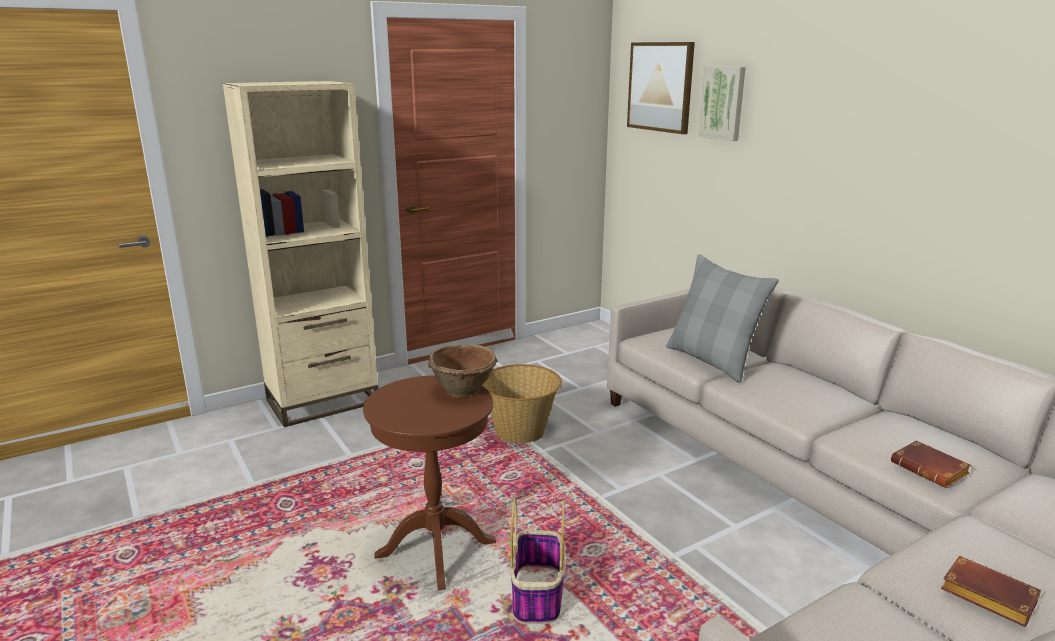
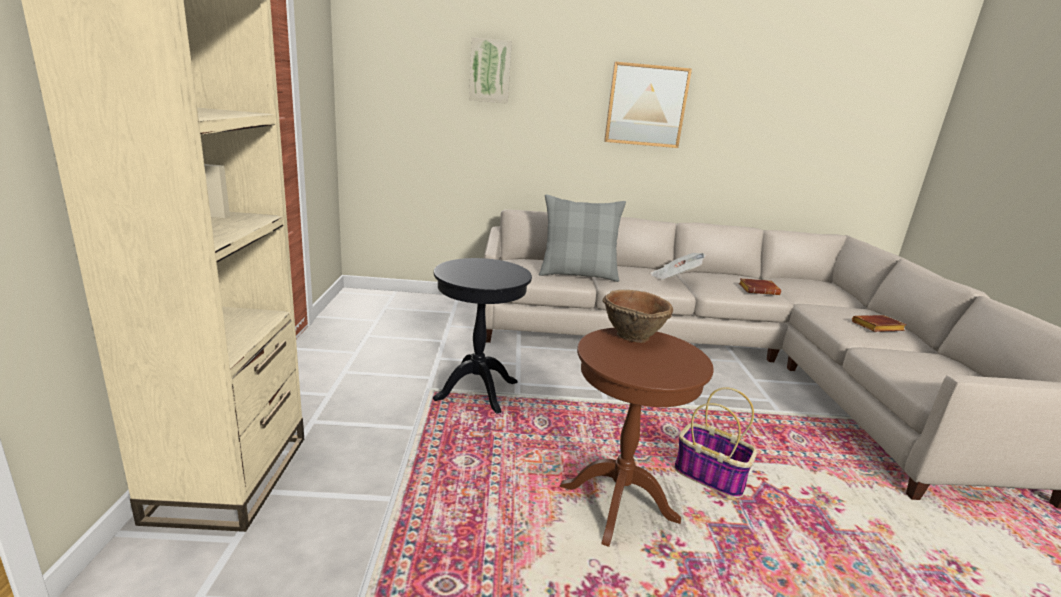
camera: 60 degrees left, 0 degrees up
(521, 432) = (476, 391): basket -> black side table
(660, 87) = (412, 53): picture -> picture (646, 105)
(828, 407) = (674, 278): none -> newspaper

